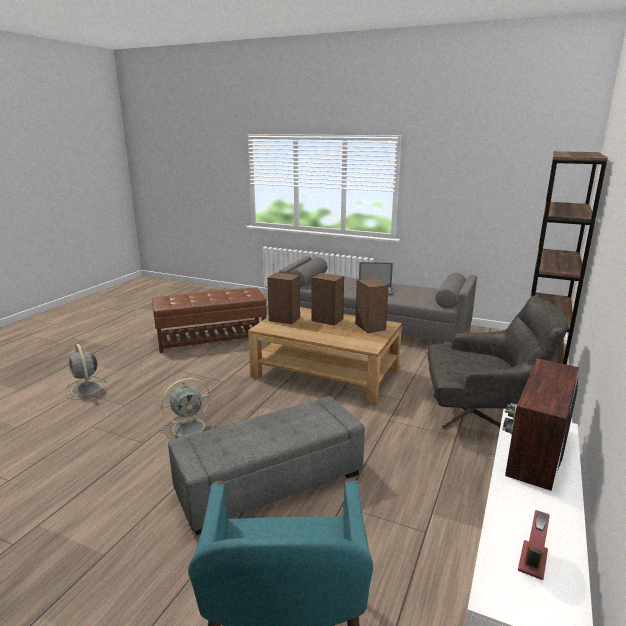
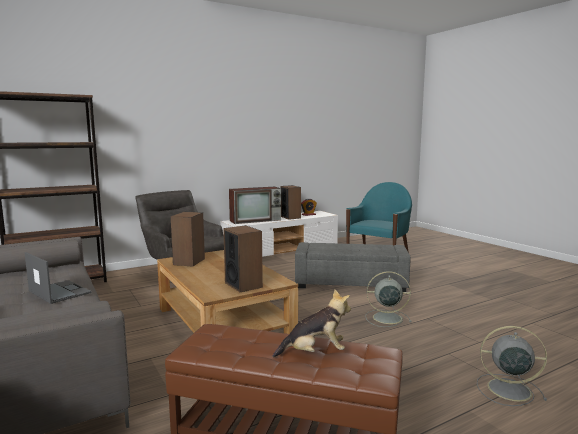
camera: 145 degrees left, 10 degrees down
(86, 389) = (507, 389): grey fan -> grey fan turned 75 degrees counterclockwise
(194, 299) = (315, 353): none -> plush toy
(327, 320) = (206, 274): speaker -> speaker (290, 217)

